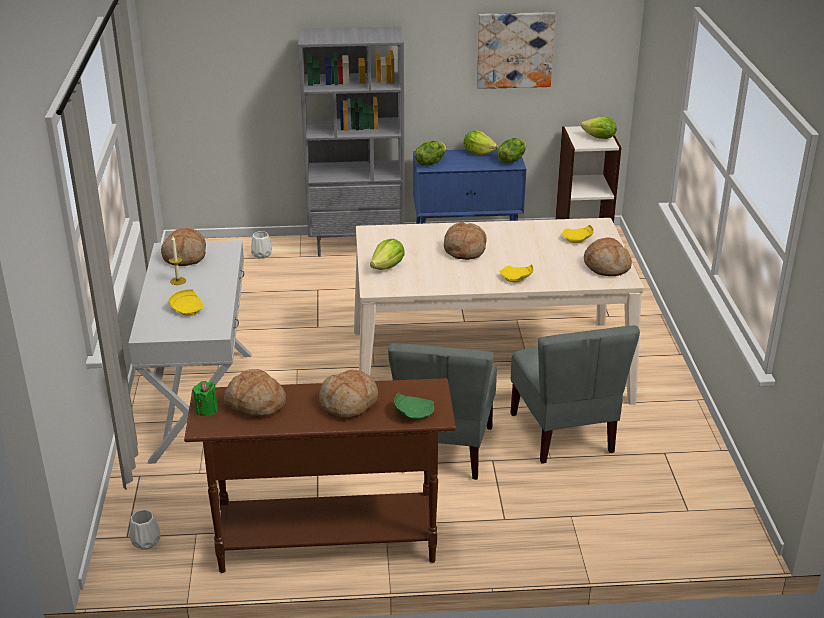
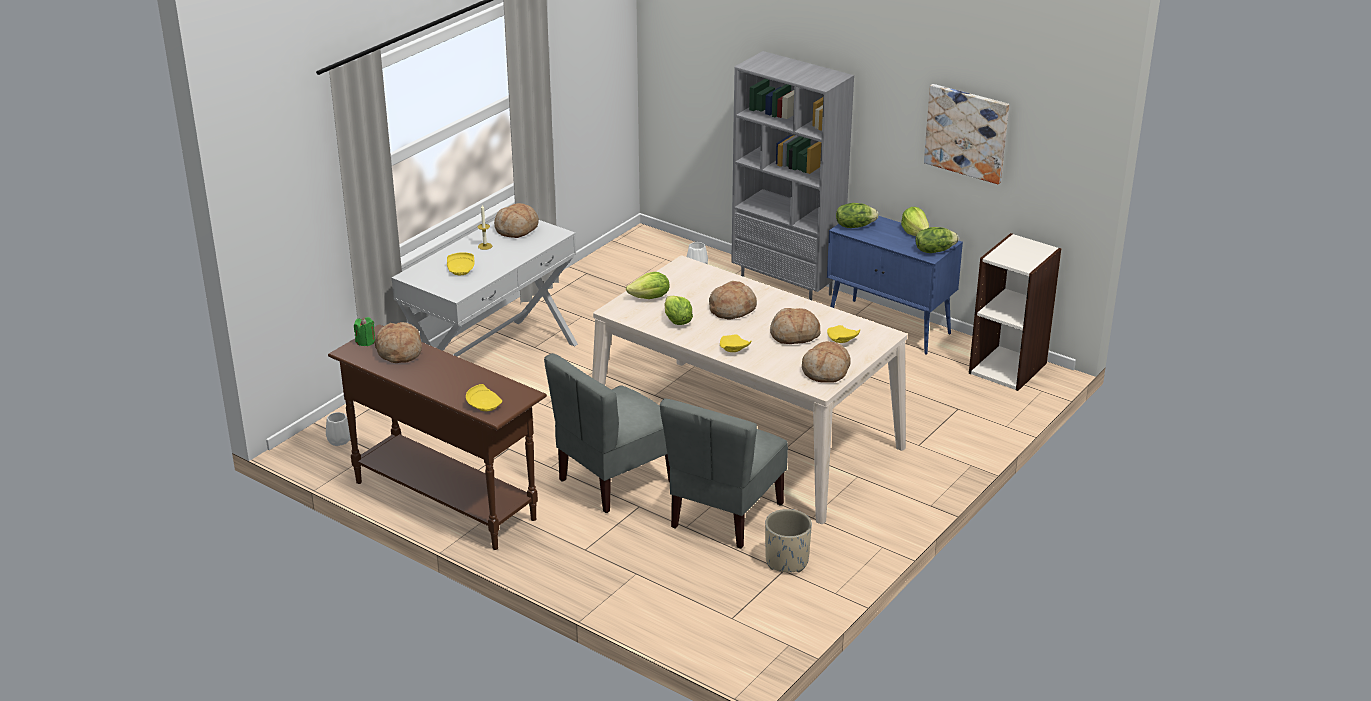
camera: 40 degrees right, 0 degrees up
(349, 403) = (454, 379): bread -> bread (794, 335)
(413, 413) = (484, 405): green plate -> yellow plate
(599, 138) = (1026, 257): lettuce -> lettuce (677, 321)
(656, 444) = (787, 561): none -> beige planter

